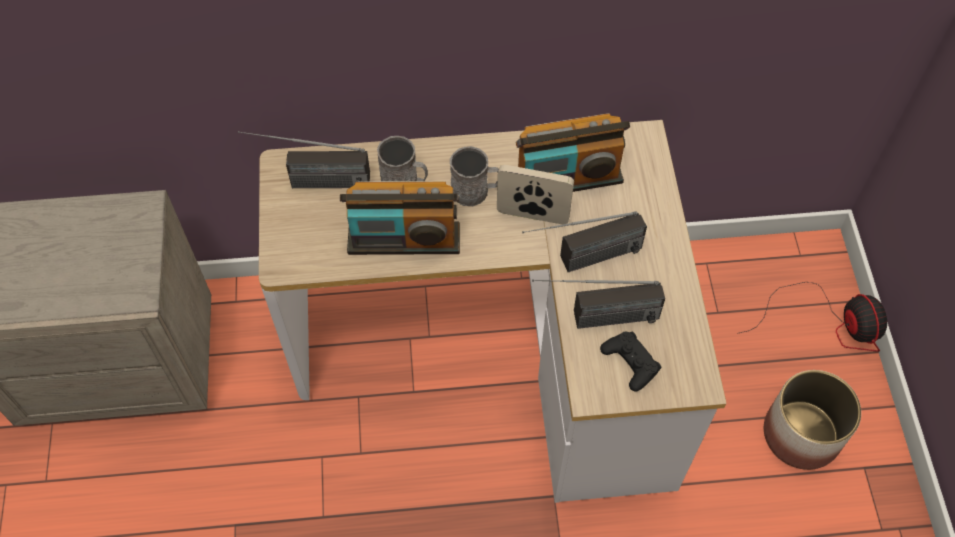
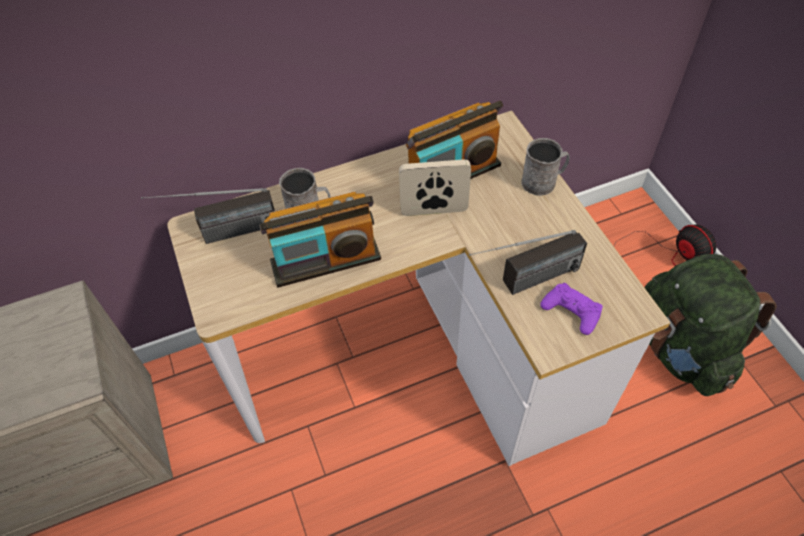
camera: 15 degrees left, 5 degrees down
(475, 191) = (376, 204): grey mug -> grey mug (543, 181)
(581, 261) = (492, 237): radio -> none
(630, 362) = (571, 311): black game controller -> purple game controller
(802, 435) = (682, 349): planter -> green backpack

